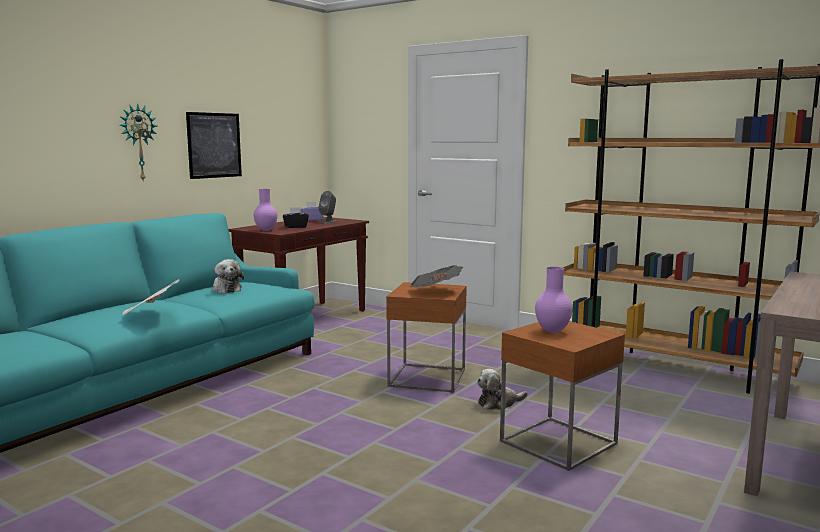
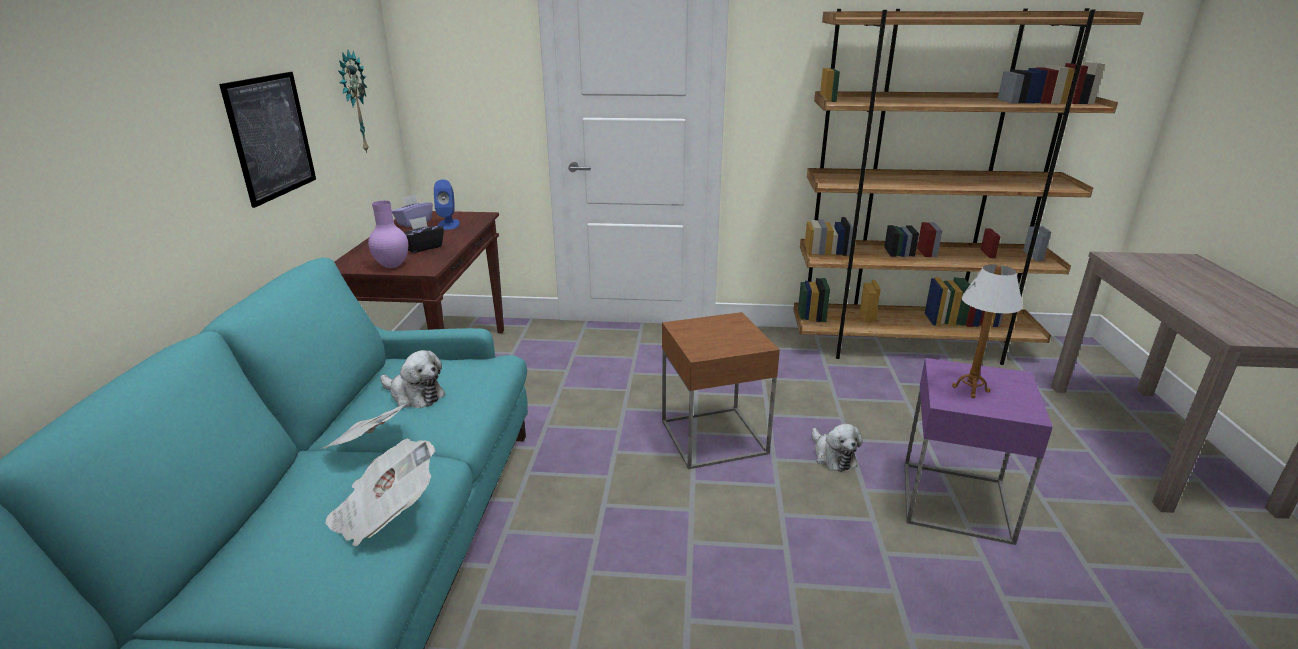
camera: 30 degrees left, 15 degrees up
(138, 143) = (160, 165): wall clock -> wall clock (353, 102)
(328, 222) = (448, 225): grey speaker -> blue speaker
(435, 291) = (731, 335): newspaper -> newspaper (370, 445)
(499, 403) = (832, 456): plush toy -> plush toy turned 60 degrees counterclockwise
(552, 331) = (970, 389): purple vase -> table lamp
(558, 442) = (955, 501): brown side table -> purple side table

